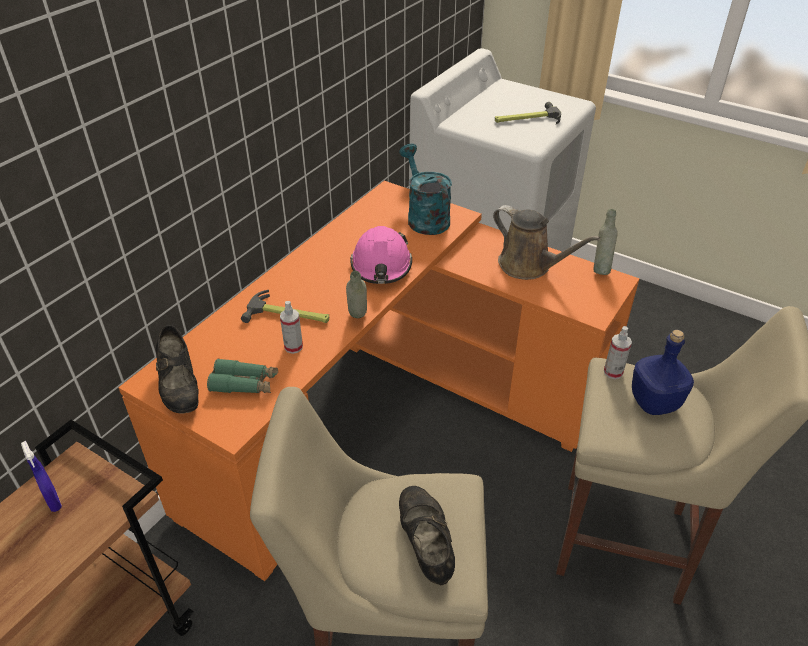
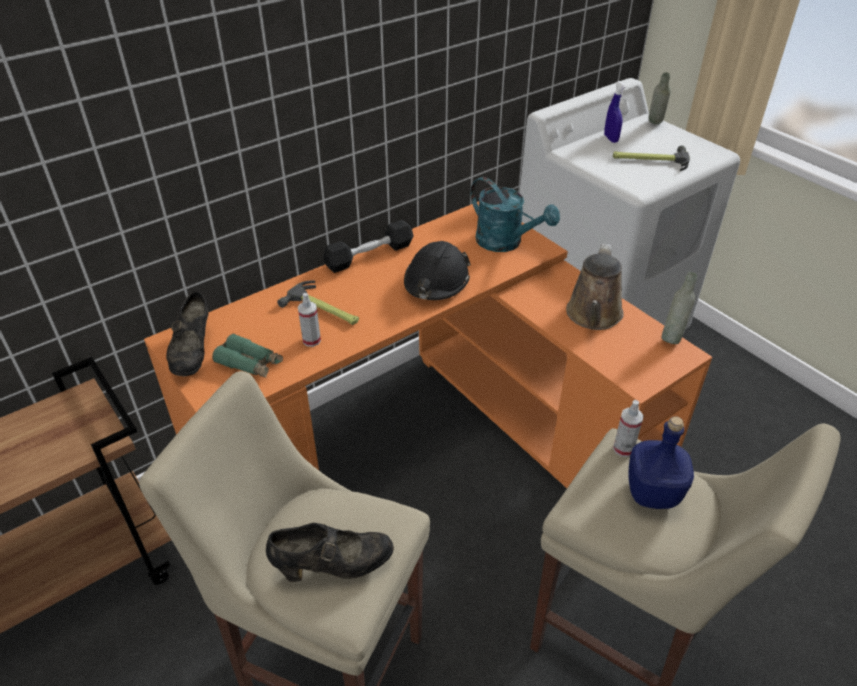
camera: 20 degrees right, 0 degrees up
(53, 501) = (49, 424): blue spray bottle -> blue spray bottle (611, 139)
(305, 255) = (369, 256): none -> black dumbbell
(358, 320) = (385, 329): grey bottle -> grey bottle (654, 125)
(381, 266) = (436, 282): pink hard hat -> black hard hat
(424, 217) = (506, 243): turquoise watering can -> turquoise watering can turned 135 degrees clockwise
(426, 546) = (333, 566): black shoe -> black shoe turned 75 degrees clockwise
(529, 266) = (593, 316): brown watering can -> brown watering can turned 45 degrees clockwise

